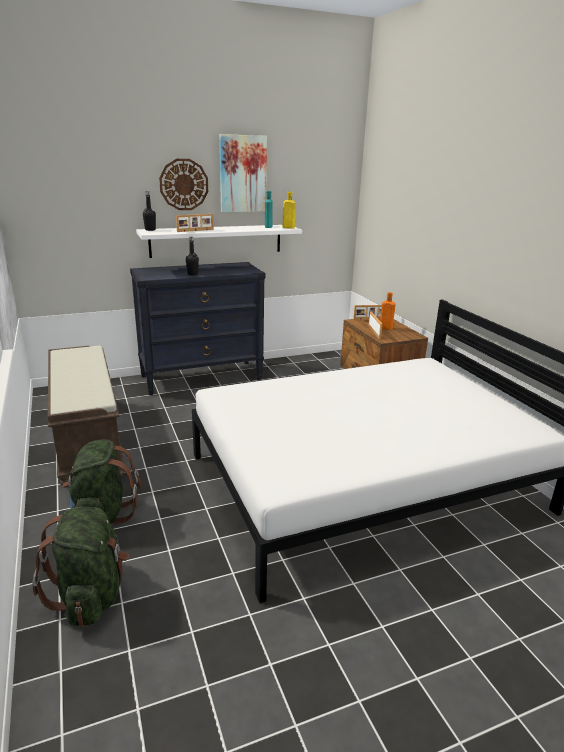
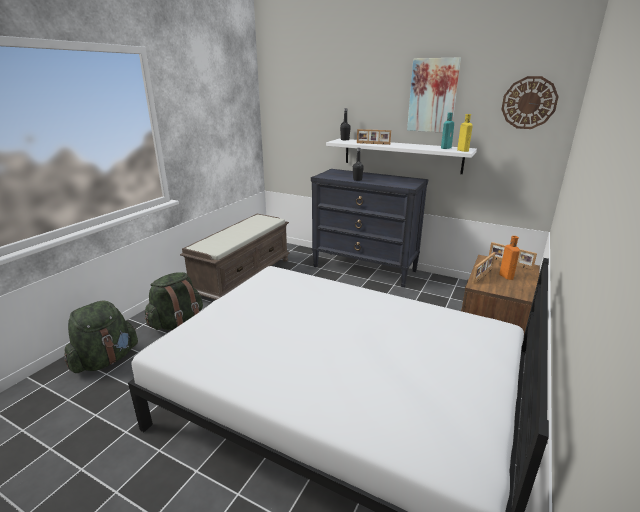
camera: 50 degrees right, 0 degrees up
(184, 184) = (378, 104): wall clock -> wall clock (529, 103)

